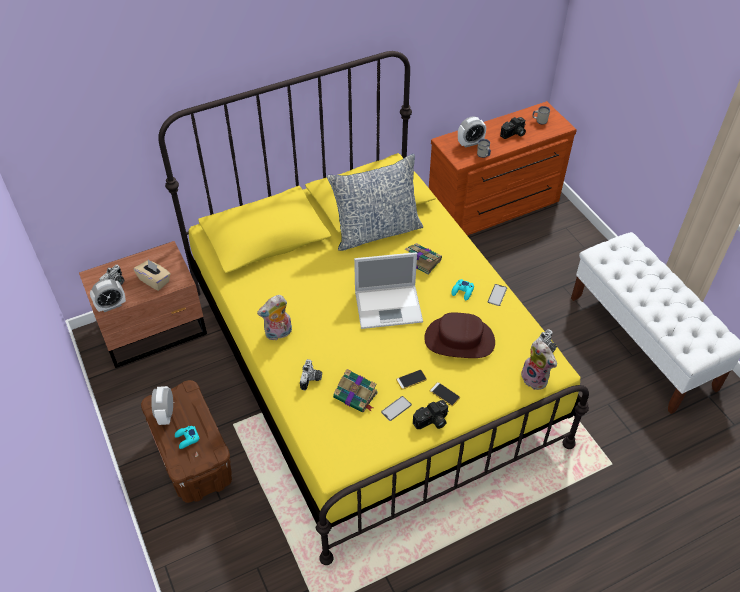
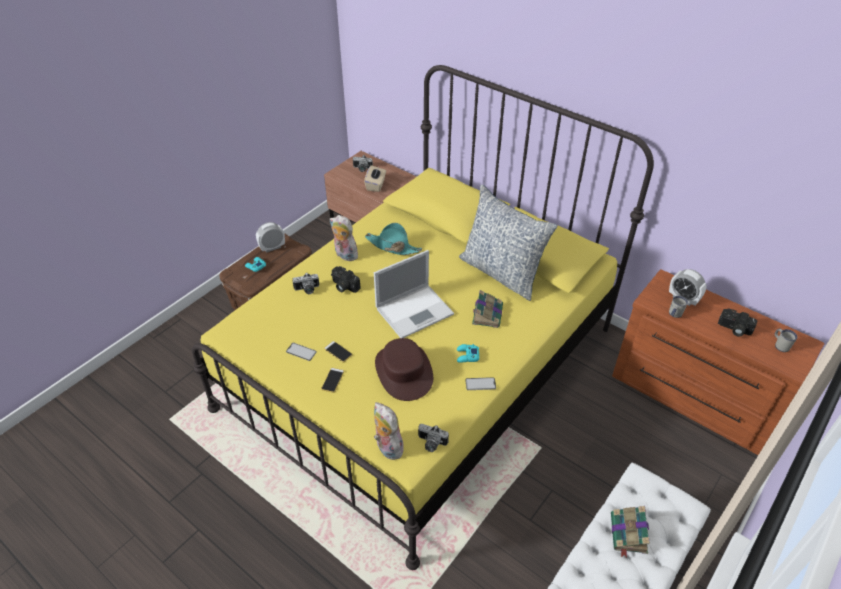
camera: 65 degrees right, 5 degrees down
(111, 306) = (339, 176): alarm clock -> none
(290, 292) = (392, 246): none -> turquoise hat
(356, 396) = (303, 322): book -> book (628, 534)
(389, 306) = (415, 310): laptop -> laptop turned 90 degrees counterclockwise
(432, 422) = (297, 381): camera -> camera (343, 286)
(536, 379) = (387, 447): plush toy -> plush toy turned 120 degrees clockwise

